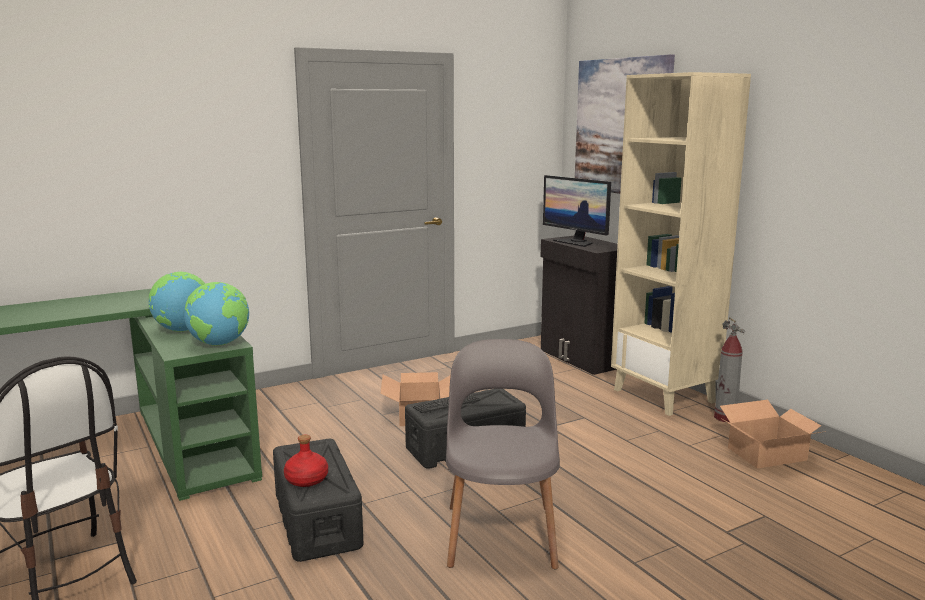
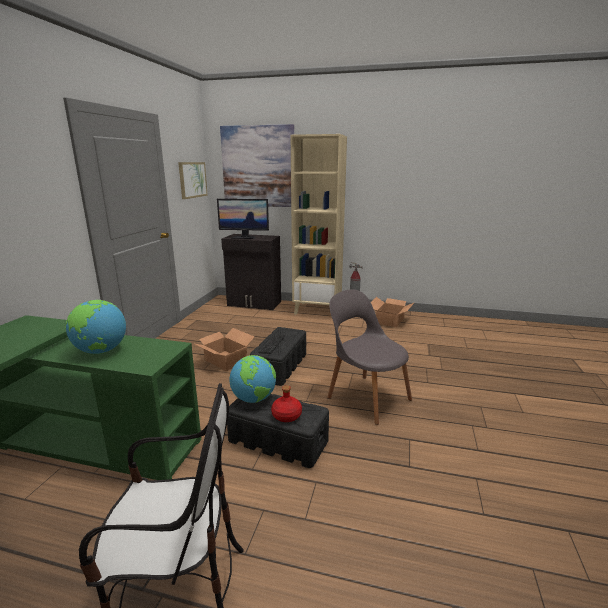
camera: 45 degrees left, 5 degrees up
(220, 344) = (162, 349): globe -> globe (254, 399)
(518, 144) = (192, 180): none -> picture

